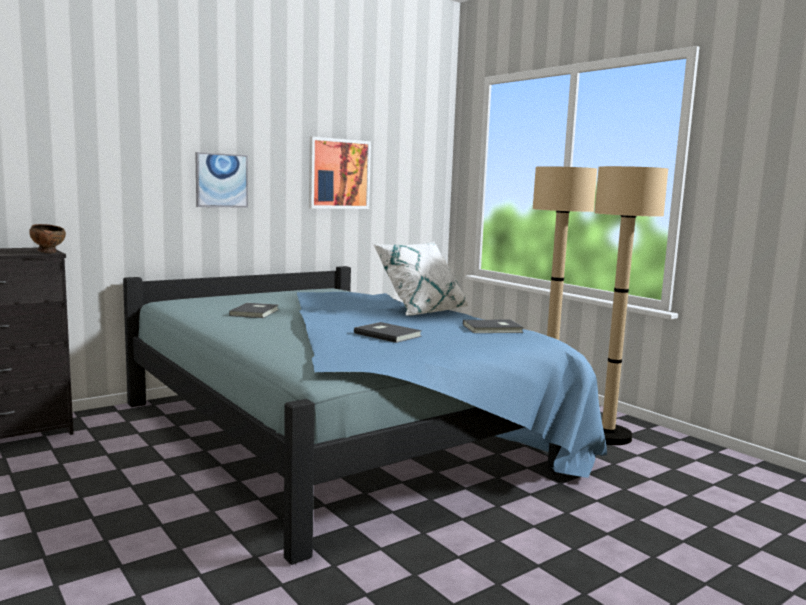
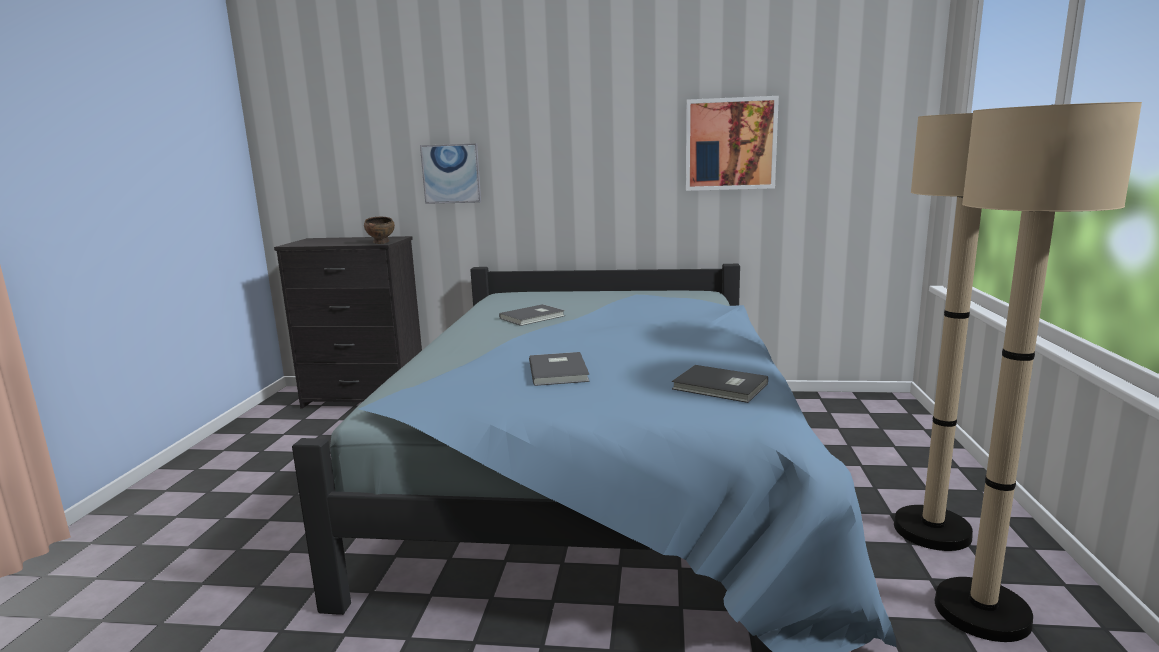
camera: 45 degrees right, 5 degrees up
(221, 180) = (573, 163): picture -> picture (451, 173)
(421, 311) = (700, 341): white pillow -> none

